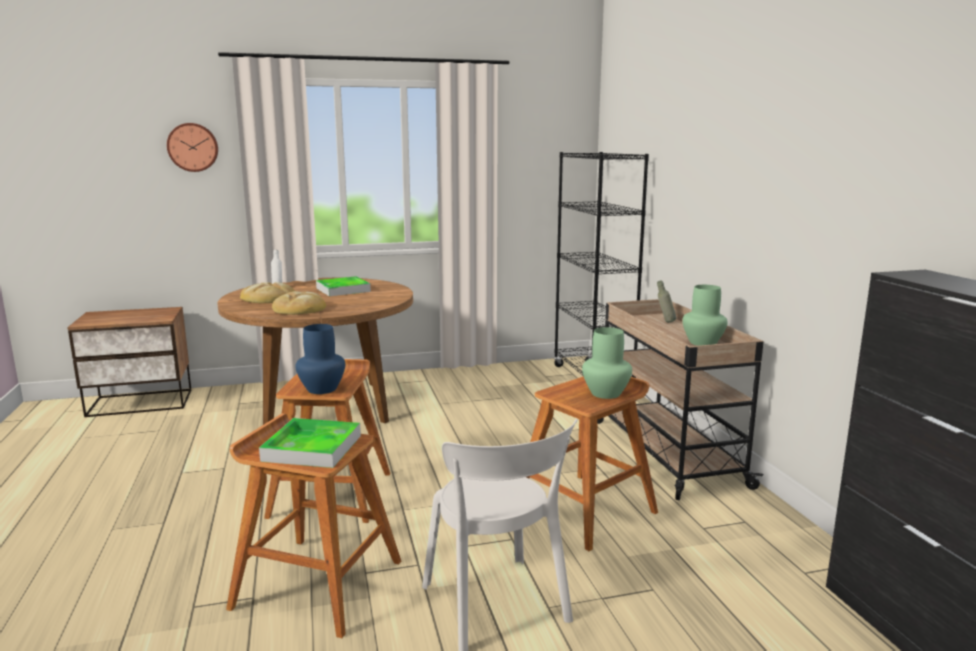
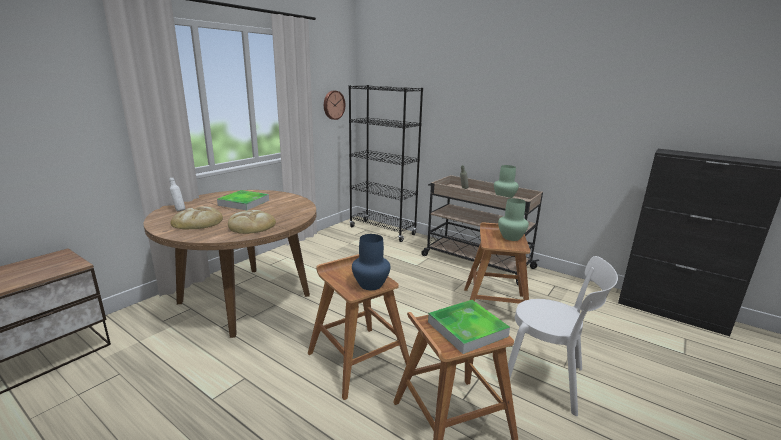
camera: 40 degrees left, 5 degrees up
(193, 147) = (57, 82): wall clock -> wall clock (333, 105)

